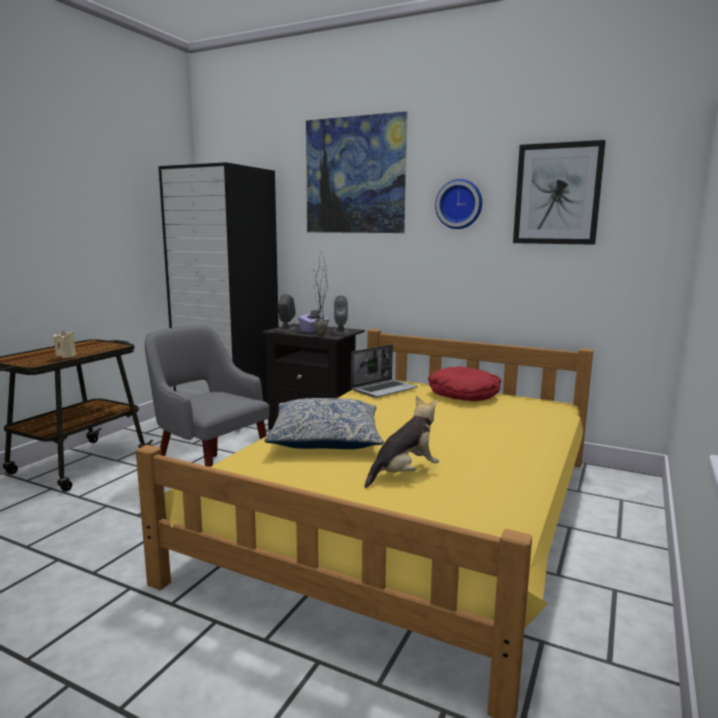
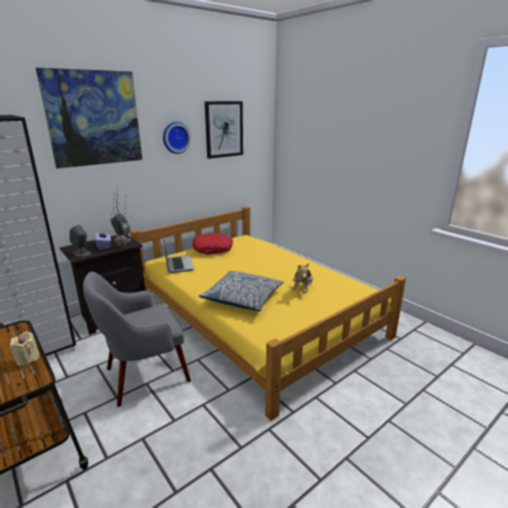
camera: 65 degrees left, 10 degrees up
(404, 474) = (302, 289): plush toy -> plush toy turned 150 degrees counterclockwise

